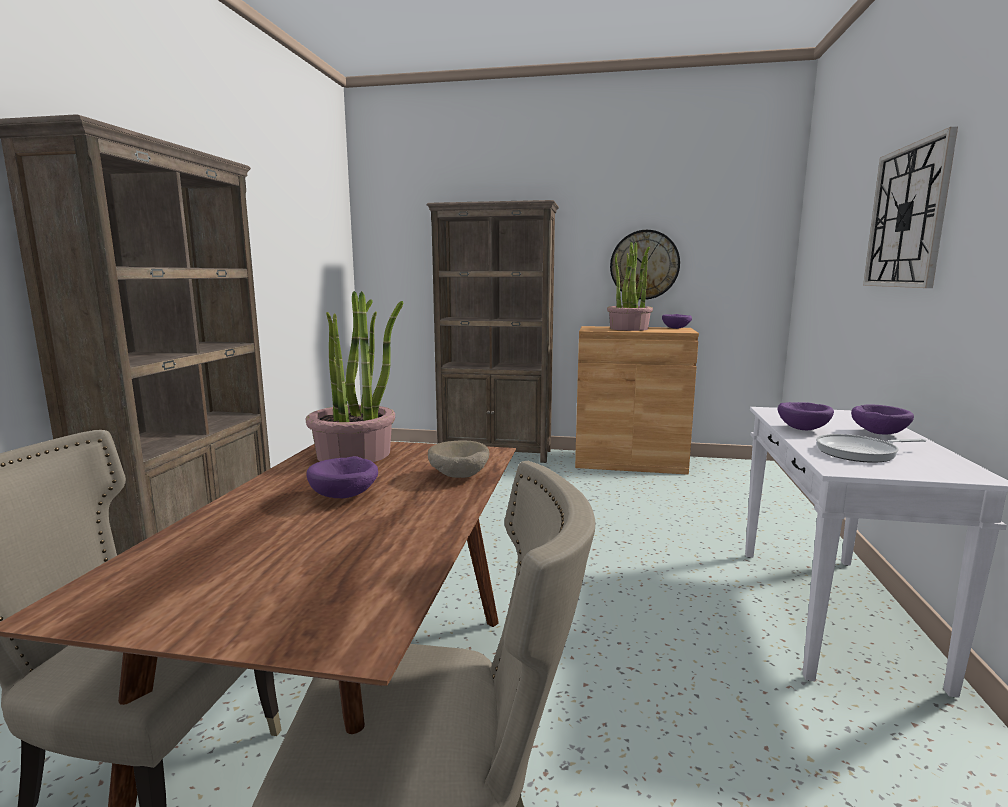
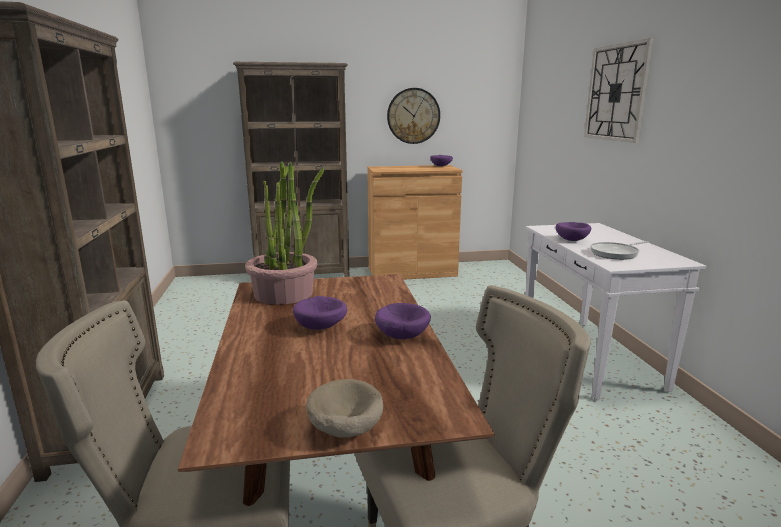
camera: 20 degrees left, 5 degrees up
(458, 476) = (385, 301): beige bowl -> beige bowl (344, 430)
(628, 329) = (408, 168): potted plant -> none
(877, 433) = (613, 238): purple bowl -> purple bowl (401, 335)

